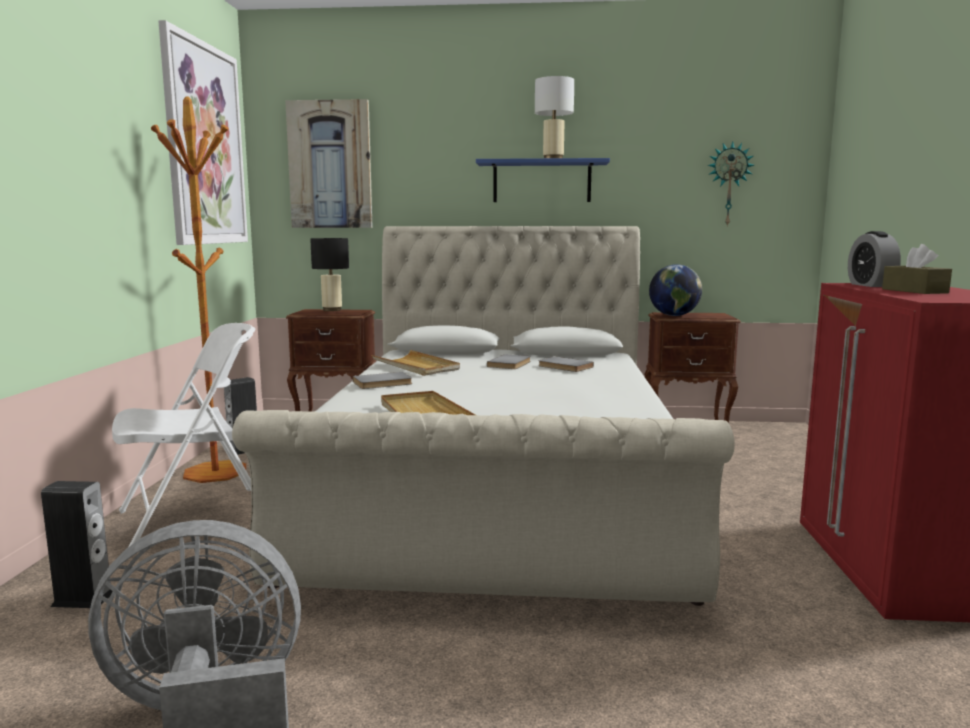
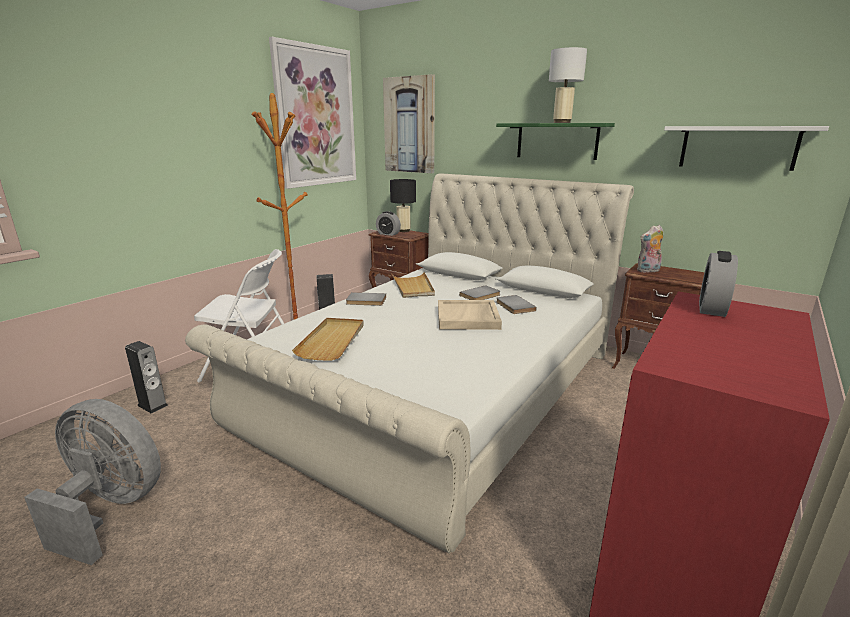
camera: 30 degrees right, 10 degrees up
(319, 313) = (388, 234): none -> alarm clock
(537, 380) = (468, 318): none -> beige tray
(542, 181) = (557, 141): blue shelf -> green shelf
(674, 315) = (648, 271): globe -> plush toy
(728, 184) = (737, 147): wall clock -> white shelf
(914, 291) = (717, 335): brown tissue box -> none

